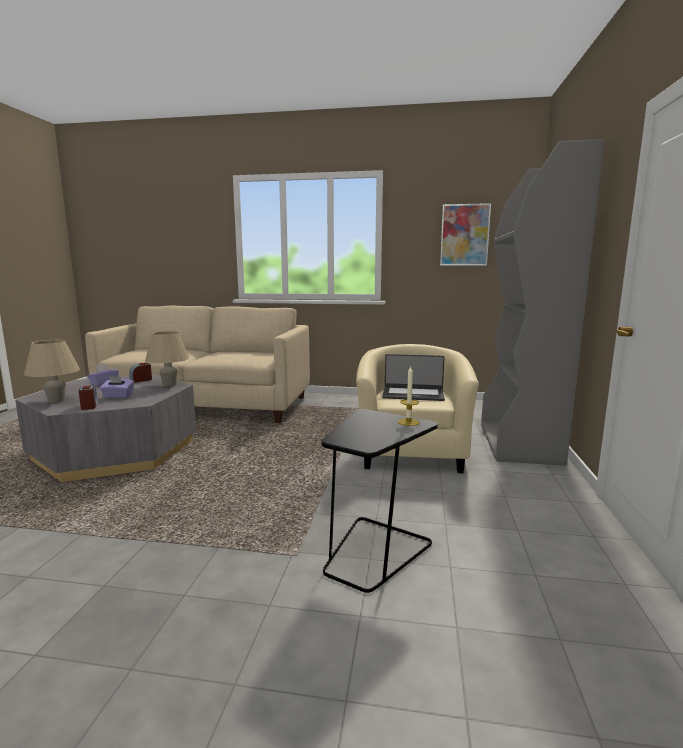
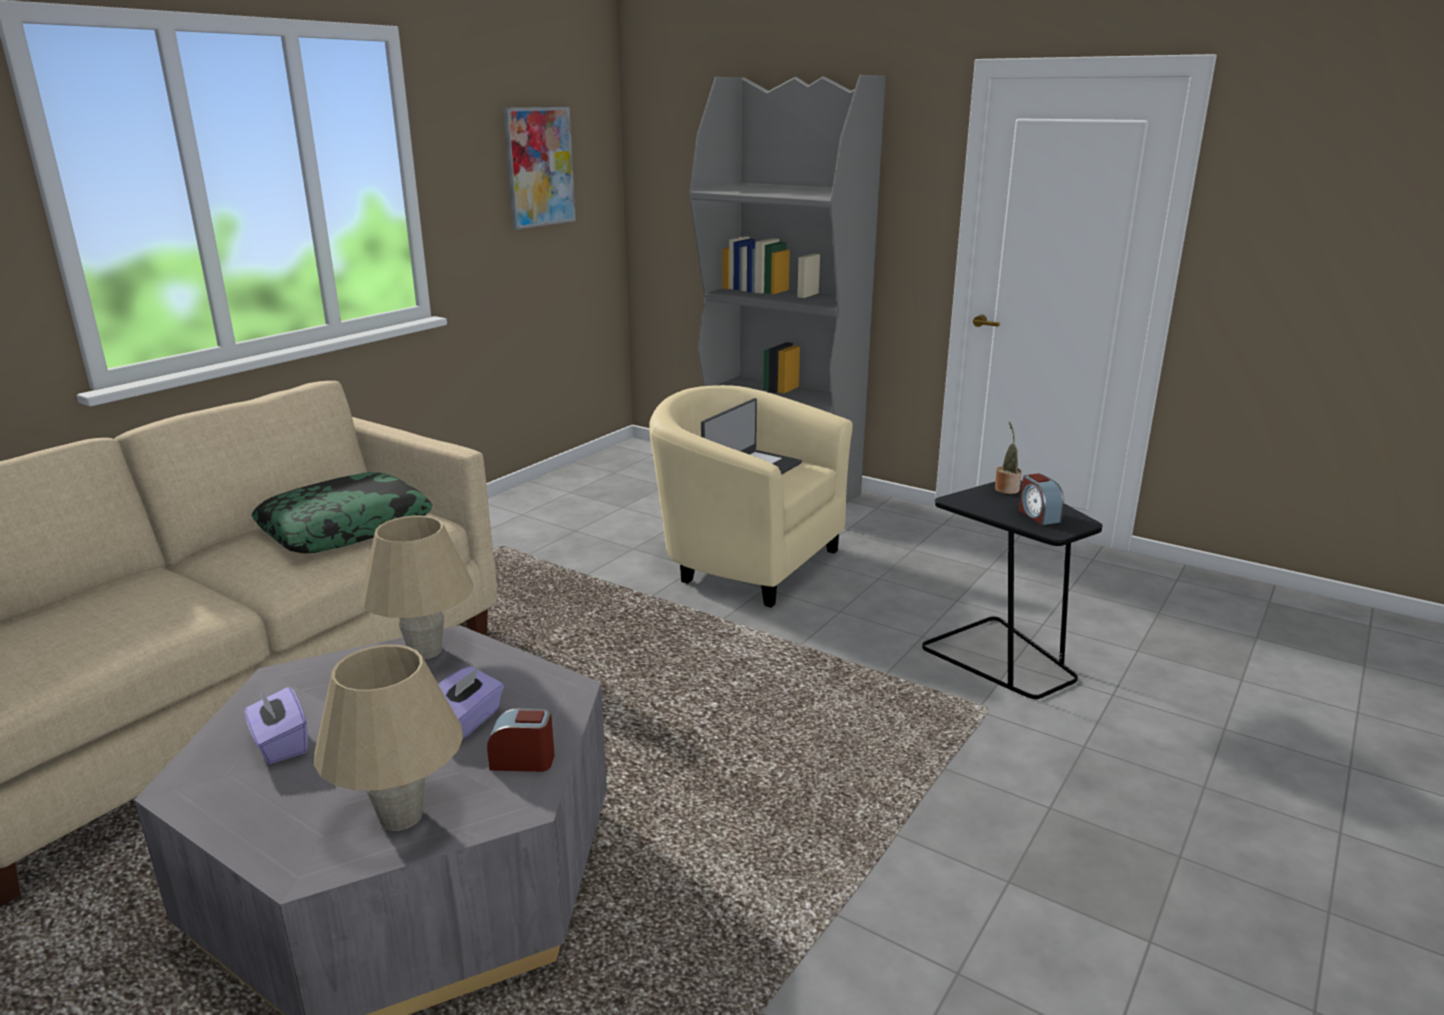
camera: 65 degrees left, 10 degrees up
(141, 380) = (317, 686): alarm clock -> alarm clock (1038, 515)
(245, 356) = (346, 528): none -> pillow
(408, 422) = (1006, 489): candle -> potted plant

